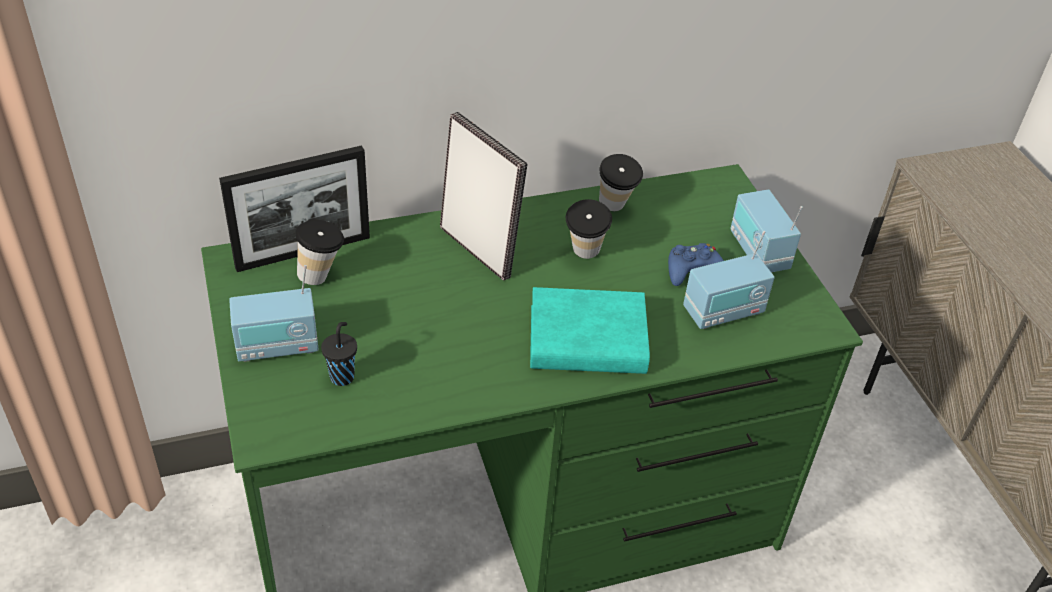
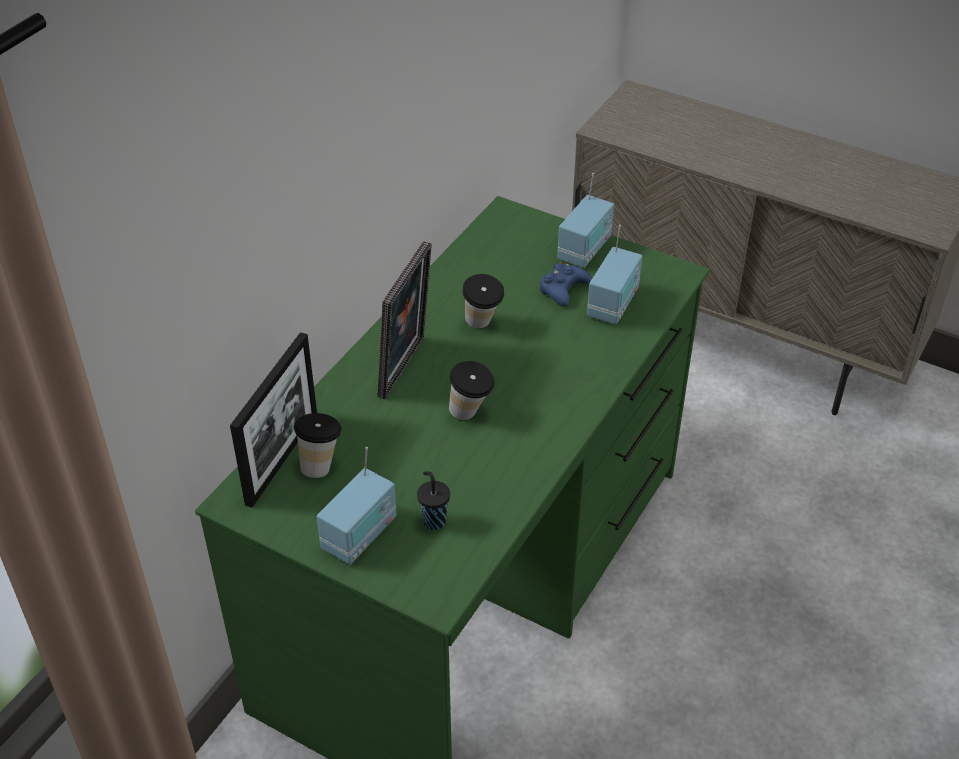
camera: 40 degrees left, 0 degrees up
(479, 249) = (407, 368): picture frame -> picture frame turned 105 degrees clockwise
(587, 340) = (557, 381): turquoise book -> none
(615, 209) = (460, 279): cup -> cup (471, 414)
(758, 252) = (585, 250): radio -> radio turned 90 degrees counterclockwise

